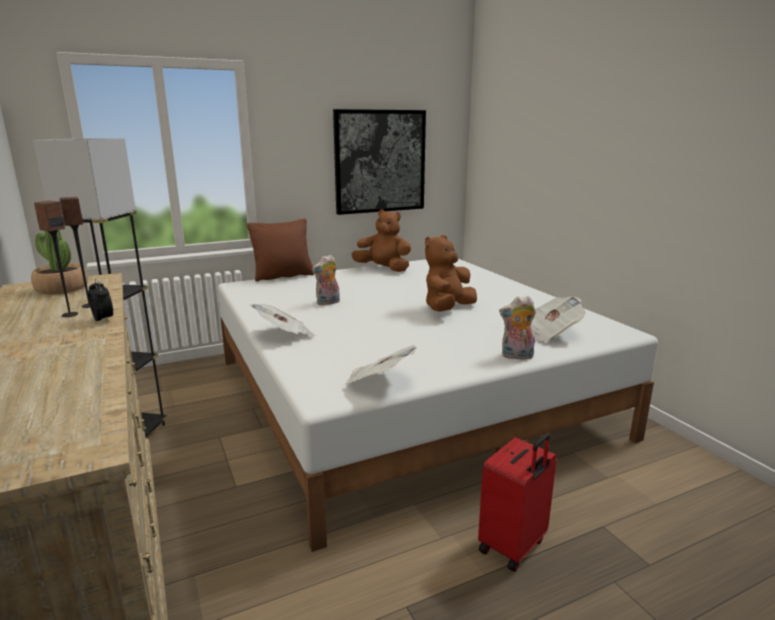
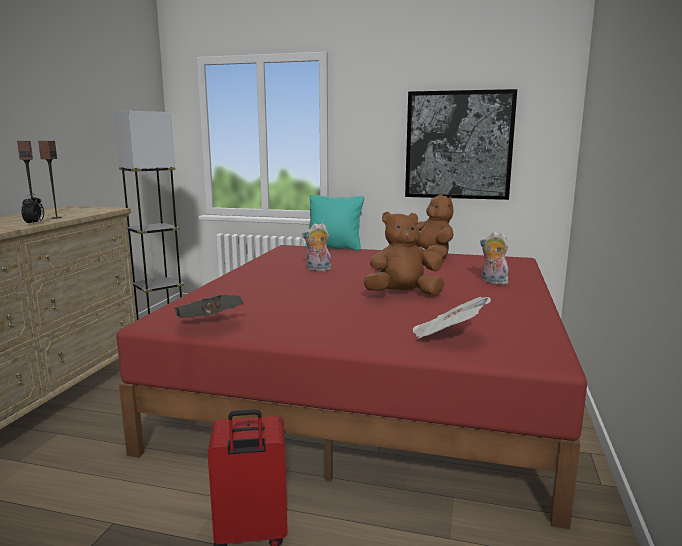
camera: 40 degrees right, 5 degrees down
(61, 288) = (78, 210): potted plant -> none
(283, 276) = (334, 247): brown pillow -> turquoise pillow
(285, 335) = (233, 282): newspaper -> none
(406, 396) = (373, 384): white bed -> red bed
(516, 356) = (362, 343): plush toy -> plush toy (492, 282)

